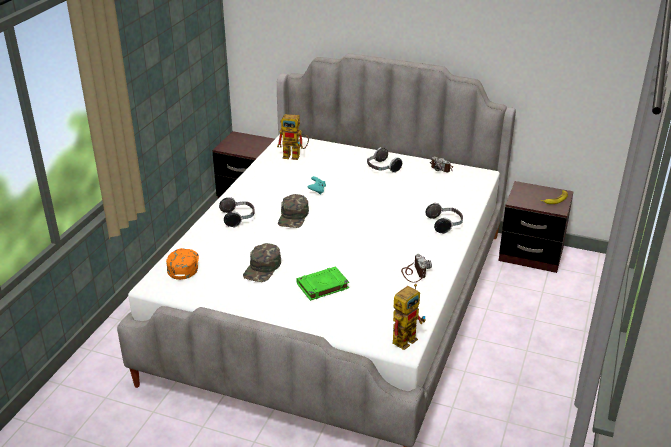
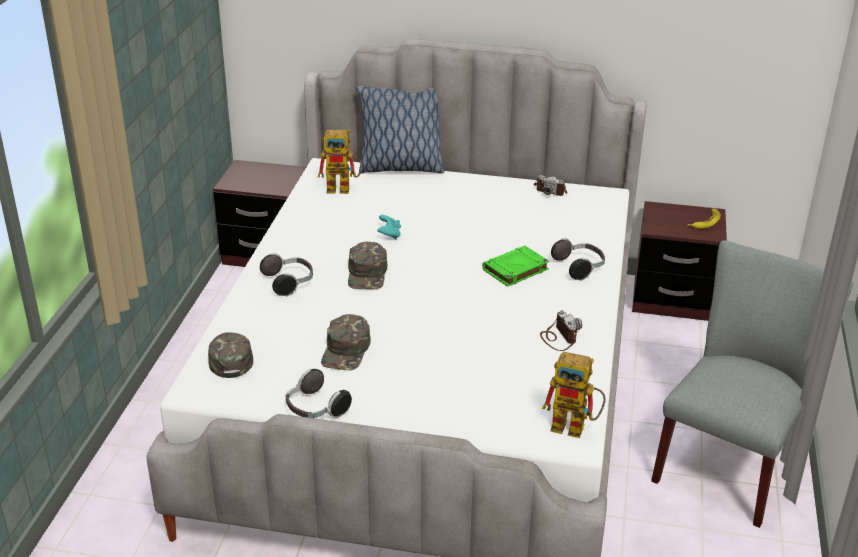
camera: 10 degrees left, 0 degrees up
(183, 265) = (229, 357): orange cap -> green cap
(322, 286) = (438, 368): green book -> green book (515, 270)
(339, 144) = (400, 168): none -> pillow
(382, 168) = (470, 197): headphones -> headphones (315, 409)
(406, 337) = (575, 427): toy robot -> toy robot turned 75 degrees clockwise
(542, 376) = (731, 462): none -> grey chair

